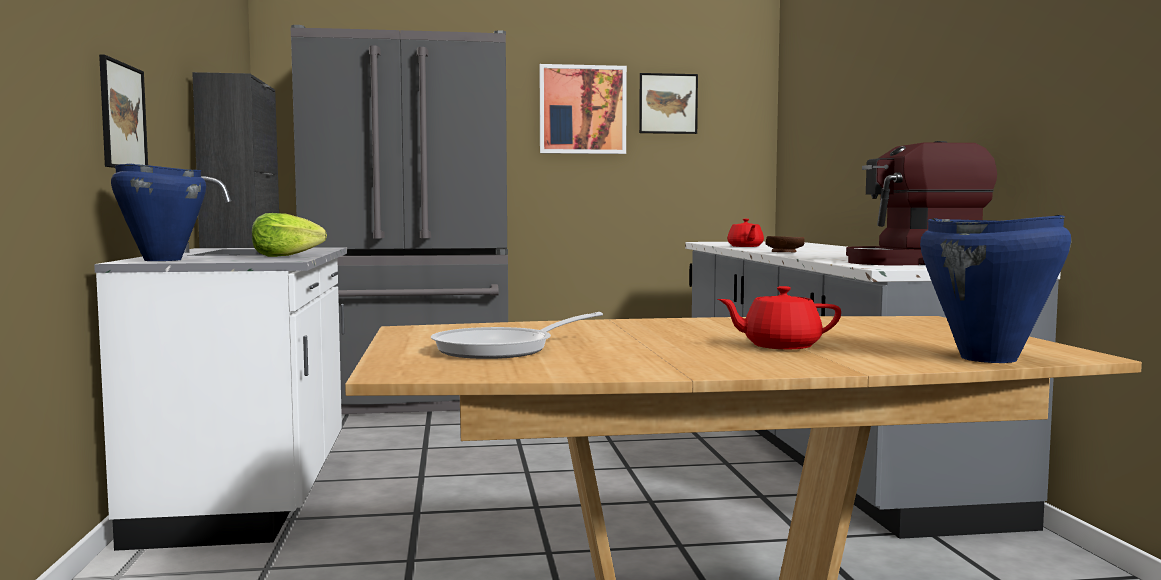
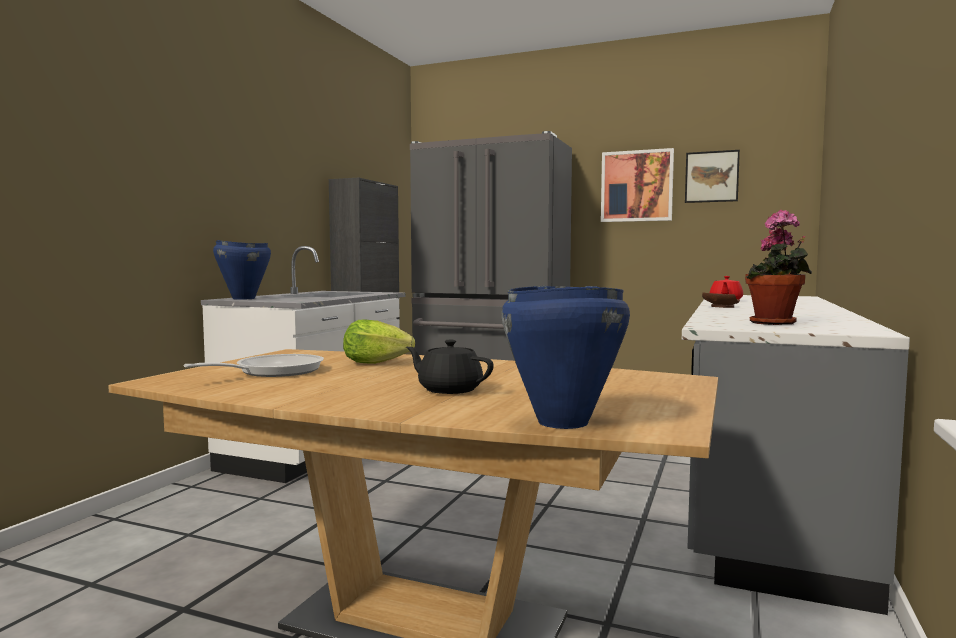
camera: 30 degrees right, 0 degrees up
(122, 116) = (244, 210): picture -> none
(285, 256) = (318, 298): lettuce -> lettuce (375, 363)
(503, 349) = (272, 372): frying pan -> frying pan turned 135 degrees clockwise
(780, 346) = (449, 390): red teapot -> black teapot
(915, 262) = (775, 323): coffee machine -> potted plant

